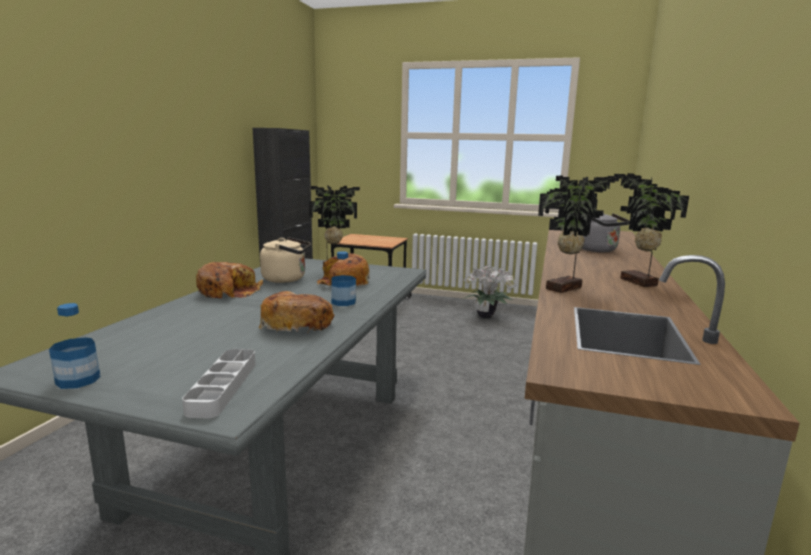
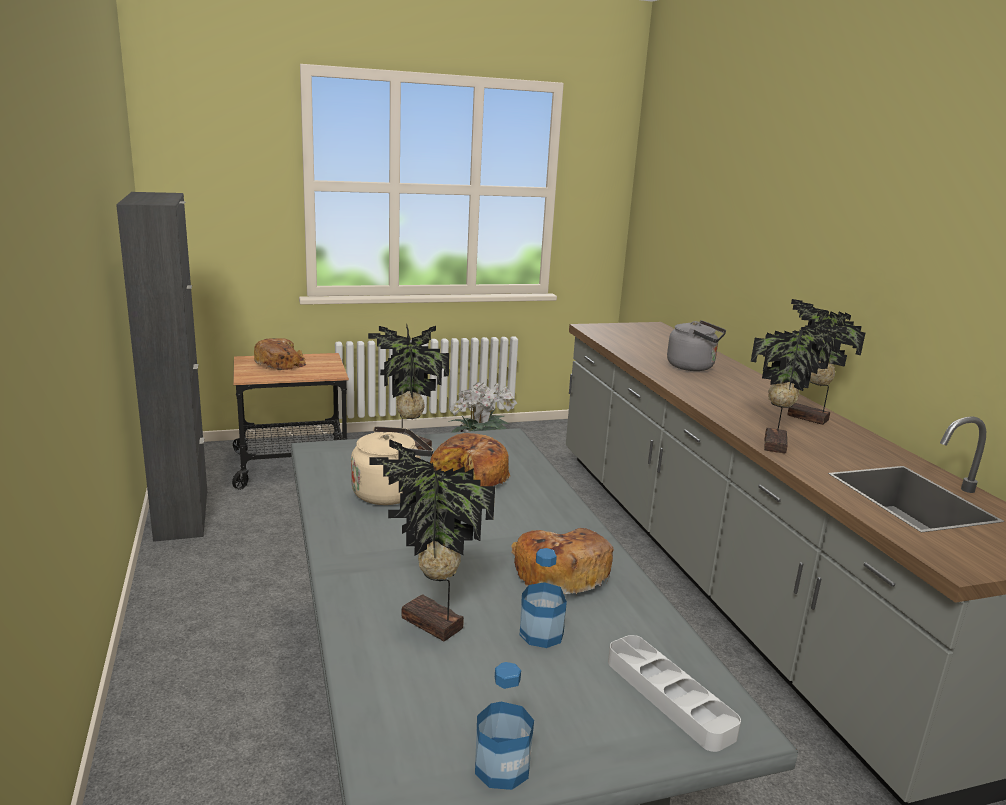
camera: 35 degrees left, 5 degrees up
(182, 325) = (430, 626): none -> potted plant
(229, 291) = (359, 541): bread -> bread (280, 363)
(343, 302) = (538, 517): bottle -> bottle (541, 633)

